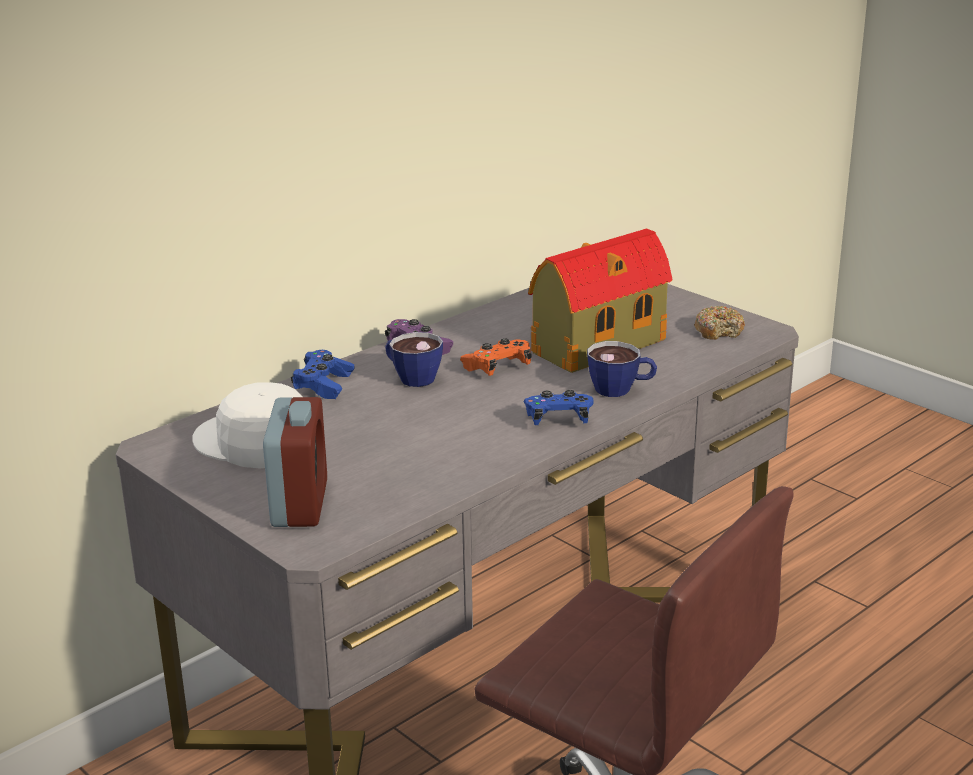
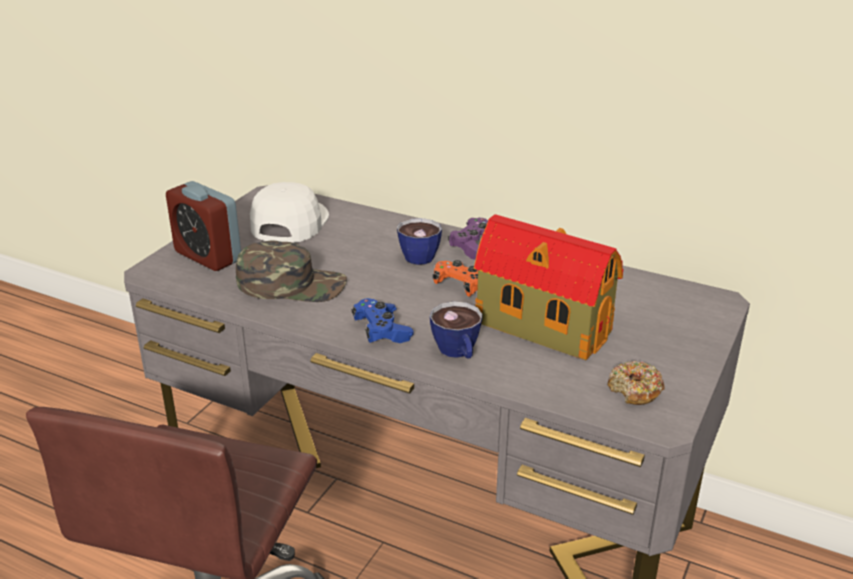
camera: 70 degrees right, 5 degrees up
(300, 504) = (208, 256): alarm clock -> alarm clock turned 60 degrees clockwise
(323, 385) = (387, 226): blue game controller -> none
(420, 456) = (292, 284): none -> green cap

